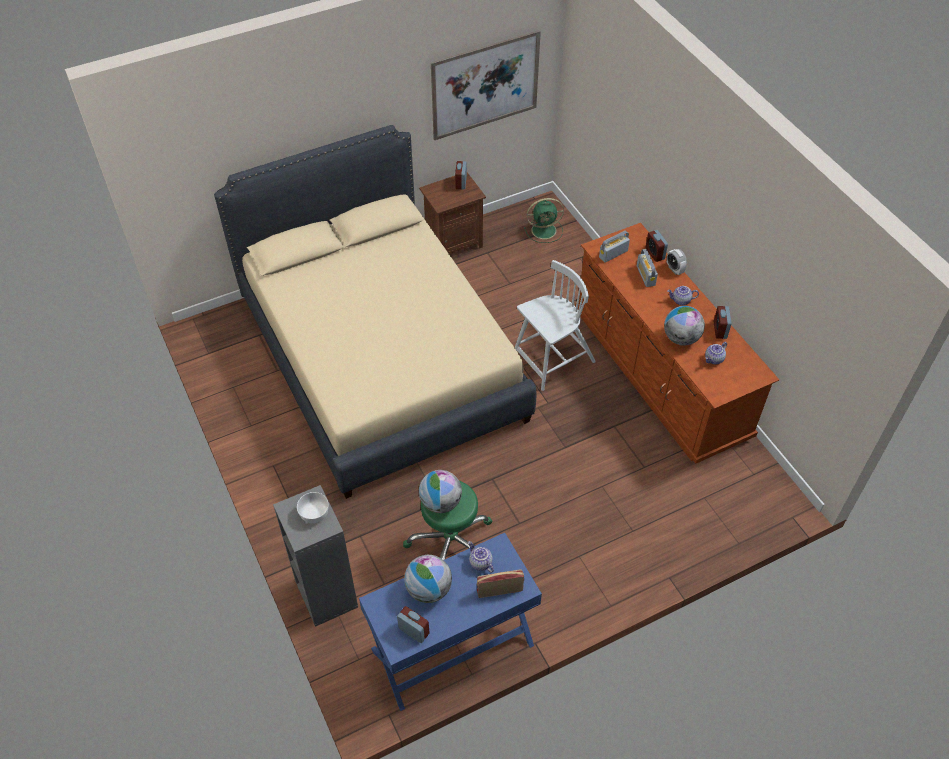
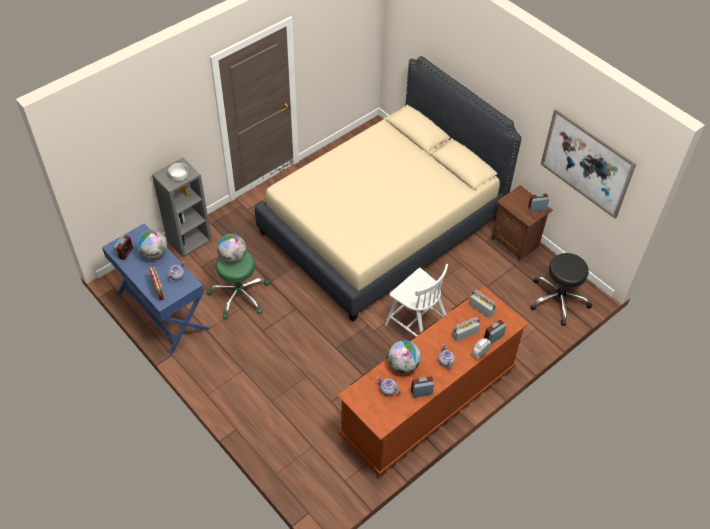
camera: 75 degrees right, 0 degrees up
(545, 230) = (558, 299): green fan -> black stool

